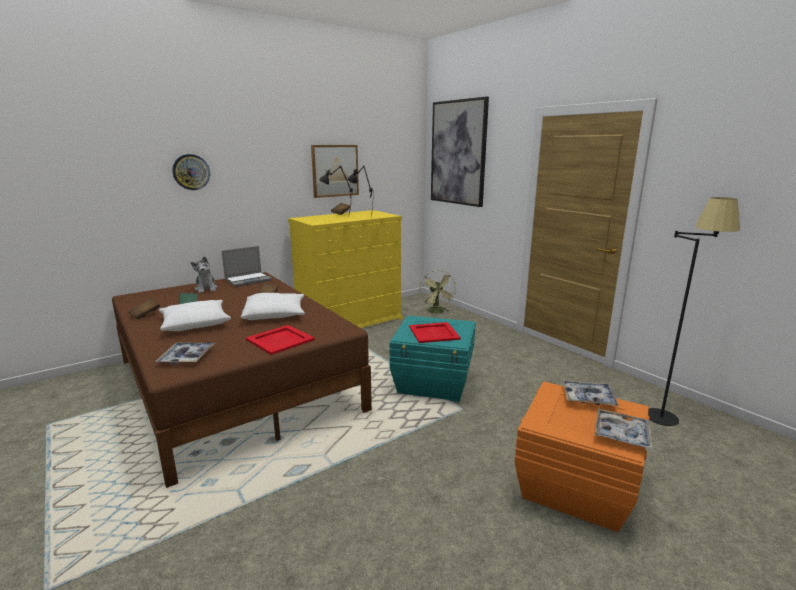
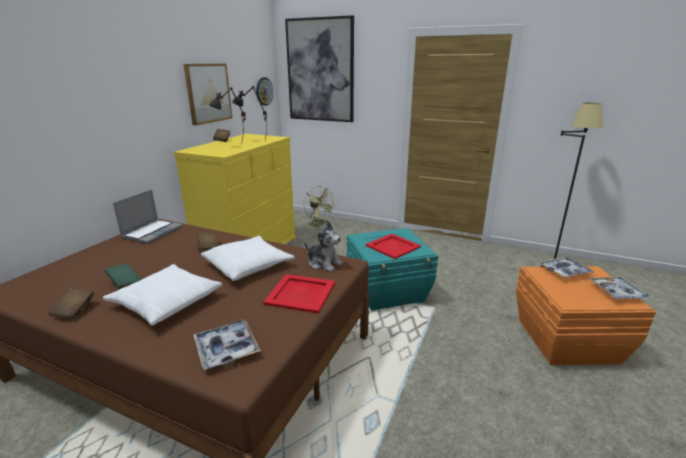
camera: 30 degrees left, 5 degrees up
(191, 172) = (52, 103): wall clock -> wall clock (264, 91)
(206, 289) = (112, 254): plush toy -> plush toy (324, 263)

